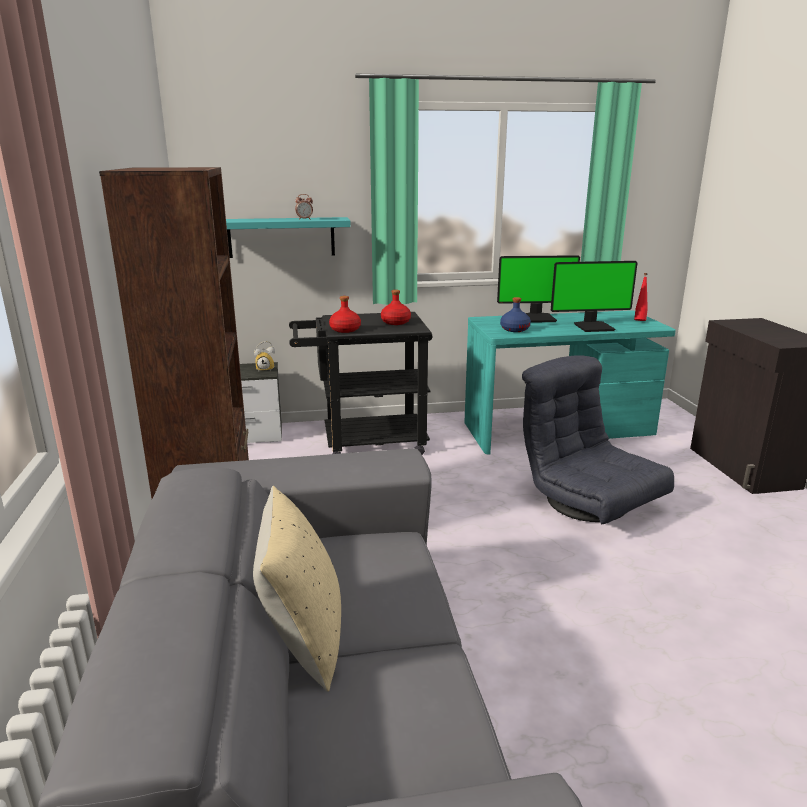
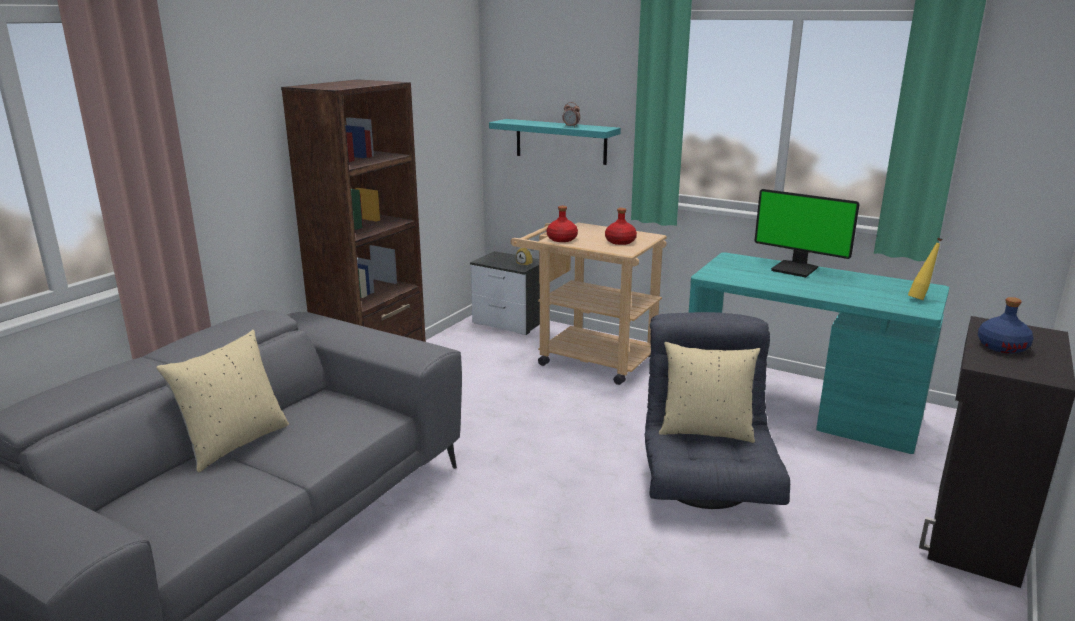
camera: 40 degrees right, 0 degrees up
(363, 443) = (587, 358): black cart -> beige cart
(514, 329) = (737, 274): blue bottle -> blue bottle (1002, 346)
(581, 458) = (705, 431): none -> beige pillow
(593, 327) = (836, 292): monitor -> none
(639, 320) = (920, 298): red bottle -> yellow bottle

